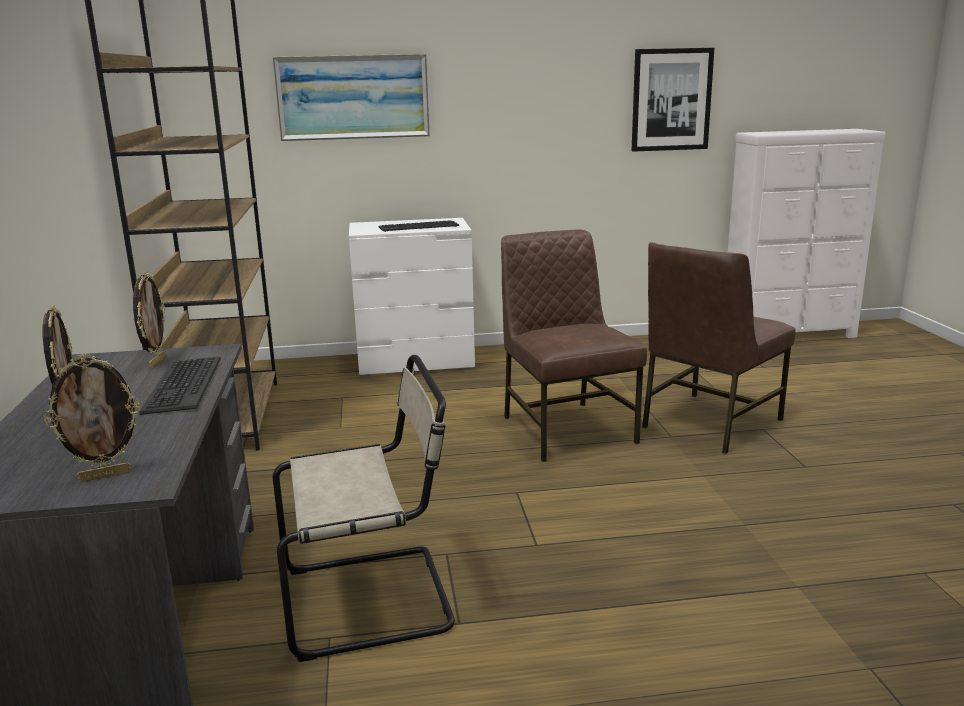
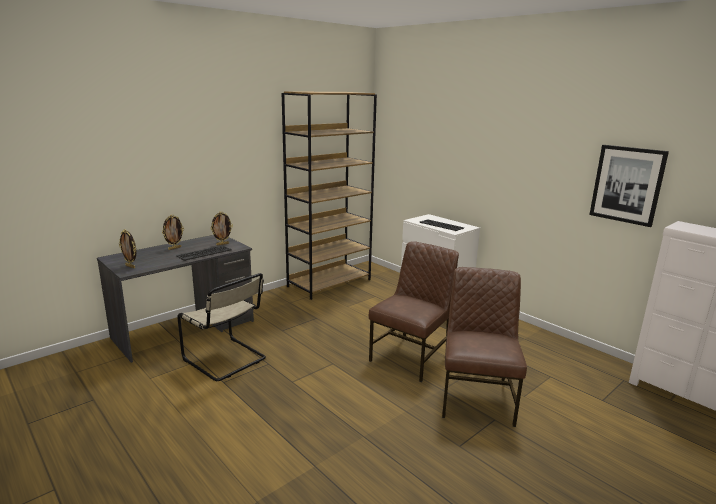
camera: 55 degrees right, 0 degrees up
(353, 97) = (440, 150): picture -> none
(708, 423) = (476, 398): brown chair -> brown chair turned 90 degrees clockwise

